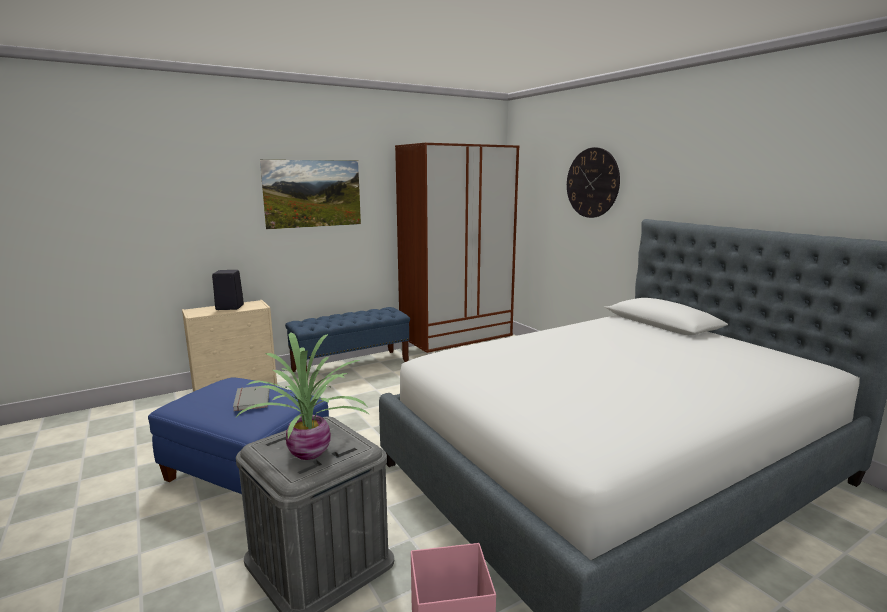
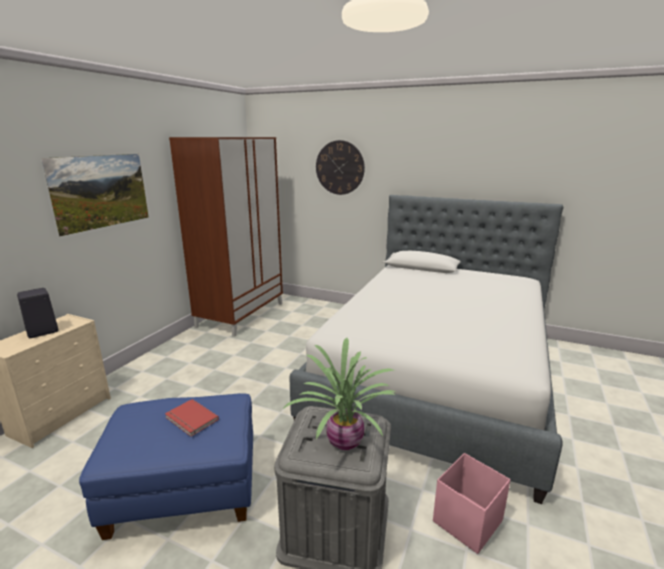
camera: 35 degrees left, 5 degrees up
(250, 400) = (190, 419): grey book -> red book
(351, 367) = (166, 355): blue bench -> none

